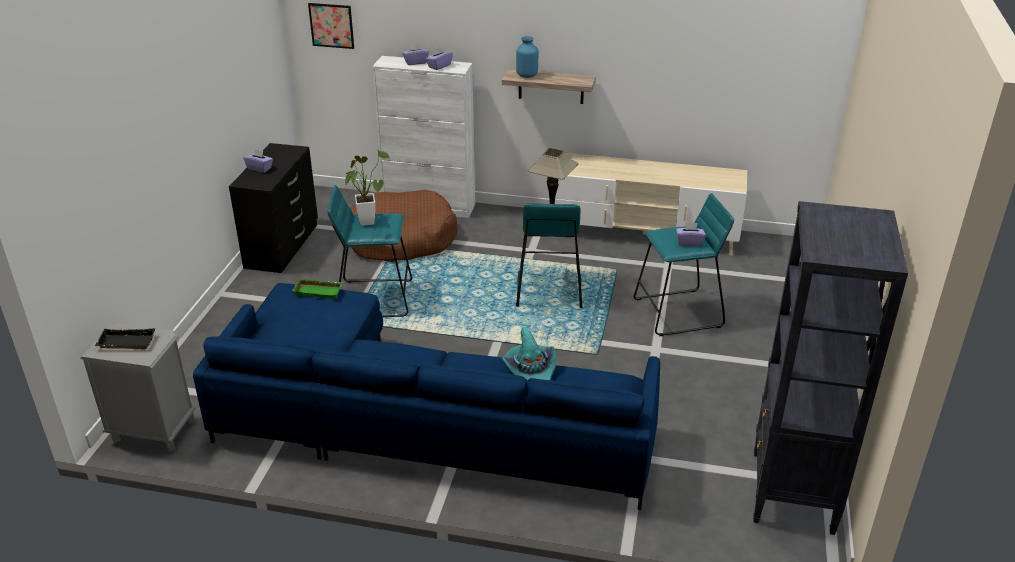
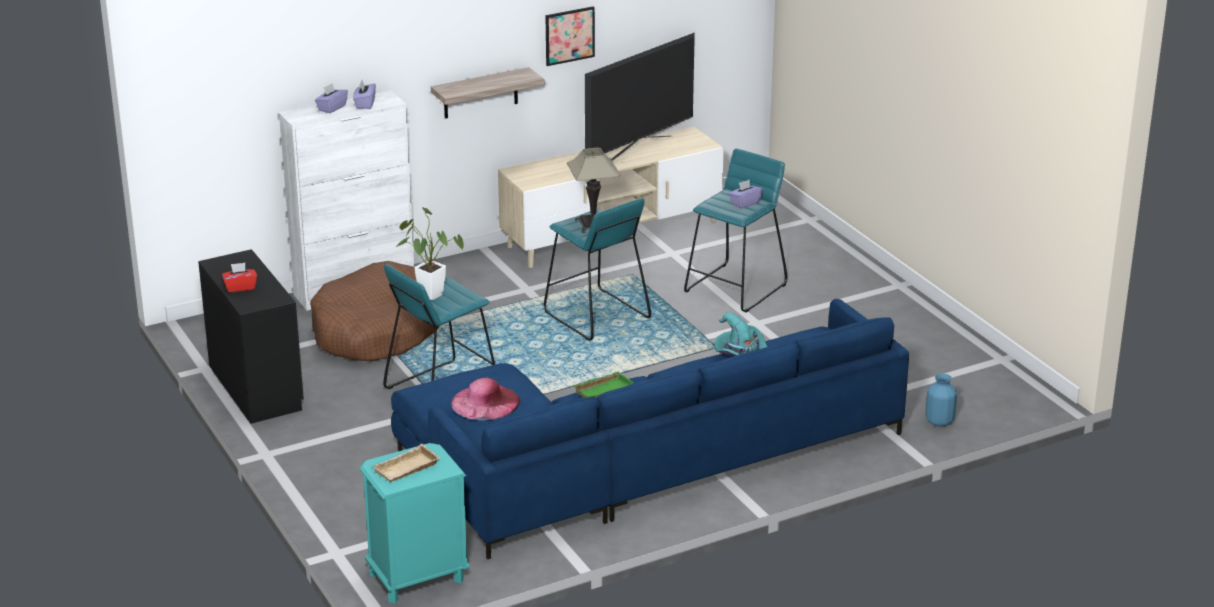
camera: 40 degrees left, 5 degrees down
(125, 343) = (406, 469): black tray -> beige tray
(153, 431) = (416, 578): grey nightstand -> turquoise nightstand
(260, 168) = (240, 287): purple tissue box -> red tissue box
(304, 318) = (485, 402): none -> pink hat
(319, 291) = (457, 377): green tray -> green tray (602, 389)
(331, 25) = (209, 92): picture -> picture (569, 35)
(526, 75) = (462, 87): blue vase -> blue vase (939, 422)
(679, 172) = (639, 149): none -> television
(792, 493) = (985, 375): black bookcase -> none

